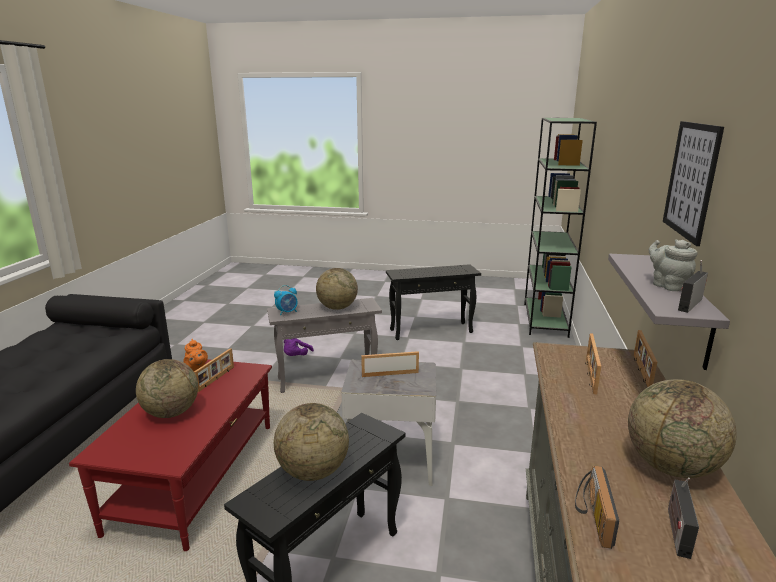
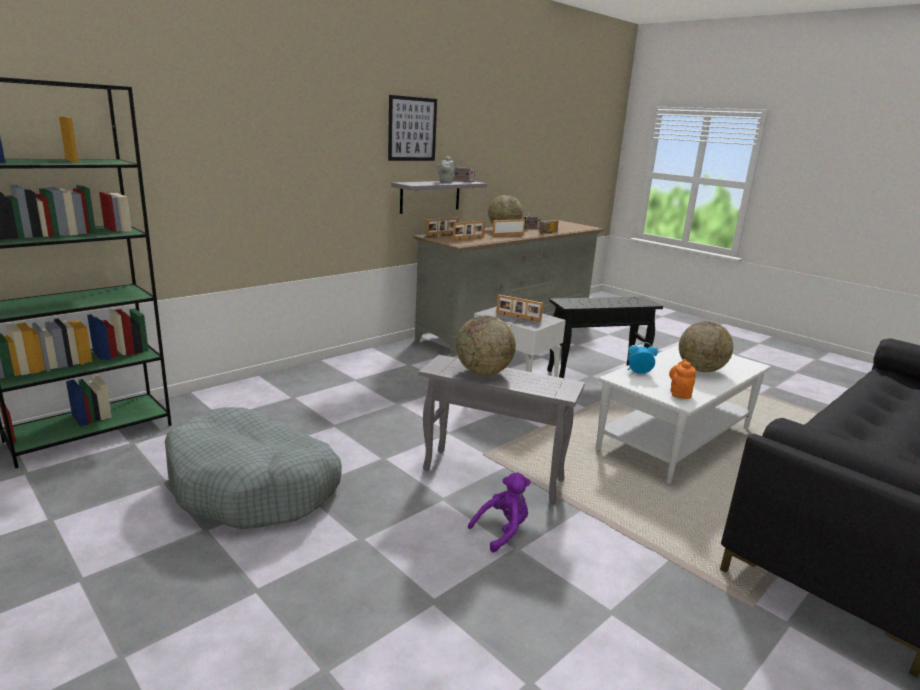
camera: 145 degrees left, 0 degrees up
(196, 474) = (674, 439): red coffee table -> white coffee table
(216, 379) = (658, 381): picture frame -> picture frame (507, 235)
(287, 312) = (552, 386): alarm clock -> alarm clock (638, 372)
(313, 471) = (613, 302): globe -> none
(431, 331) = (253, 486): black side table -> grey dog bed

